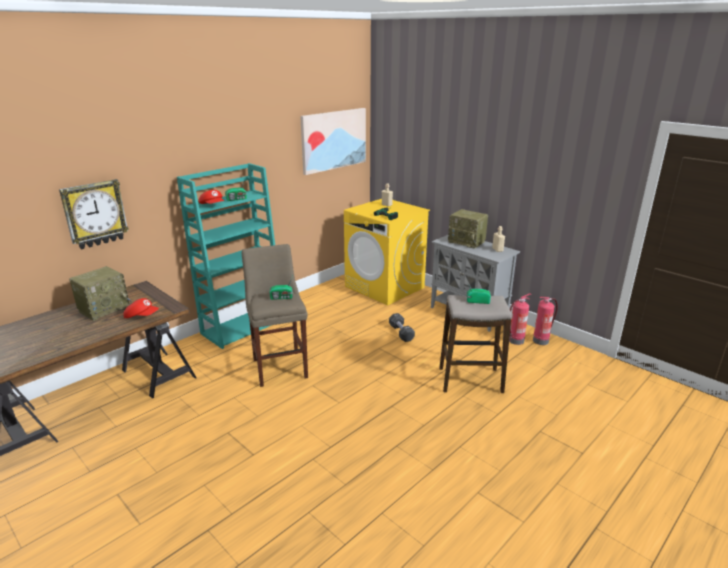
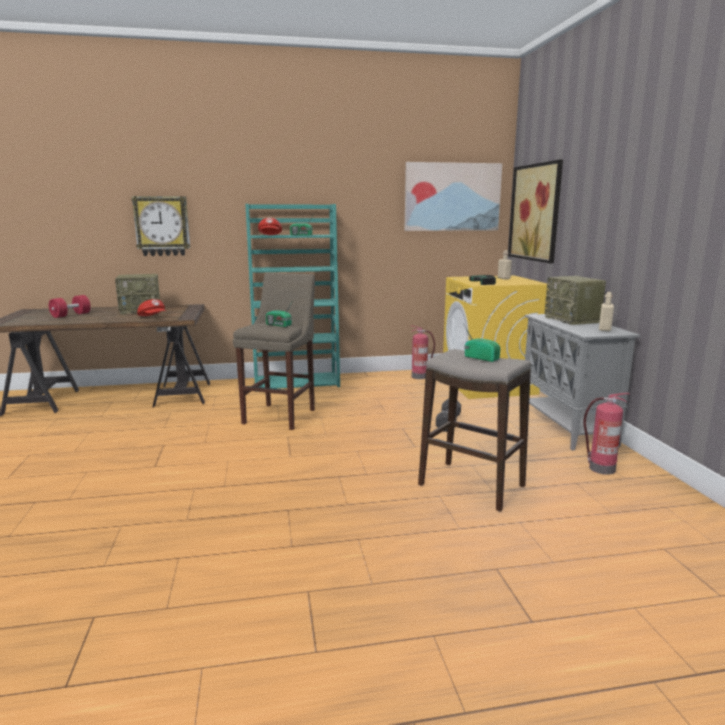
camera: 35 degrees right, 10 degrees down
(38, 337) = (71, 315): none -> red dumbbell
(403, 152) = (535, 212): none -> picture
(541, 340) = (646, 479): fire extinguisher -> fire extinguisher (420, 376)

